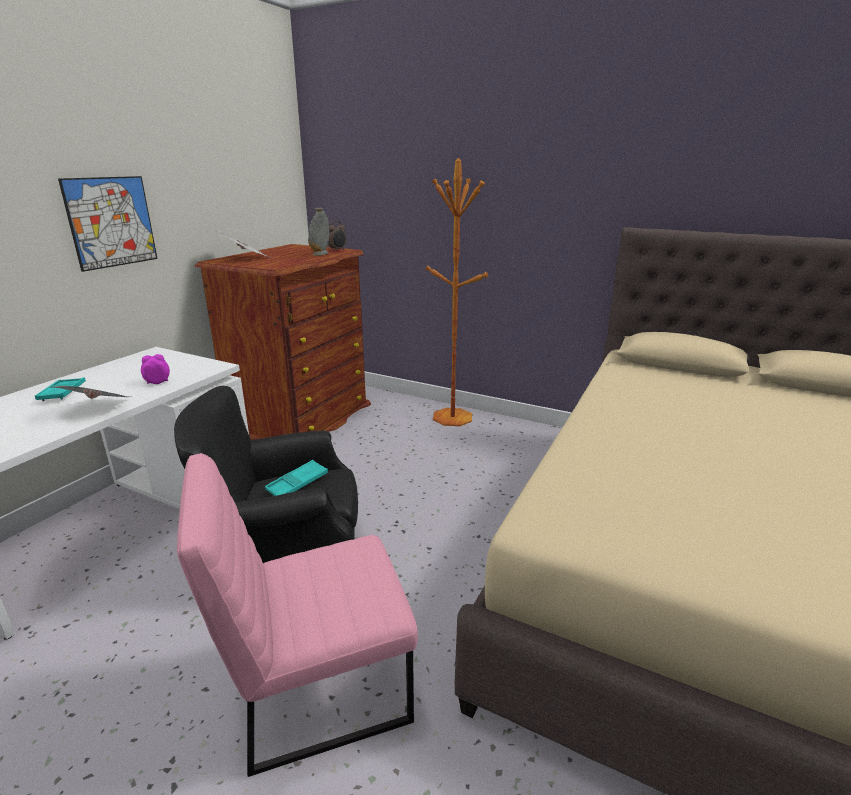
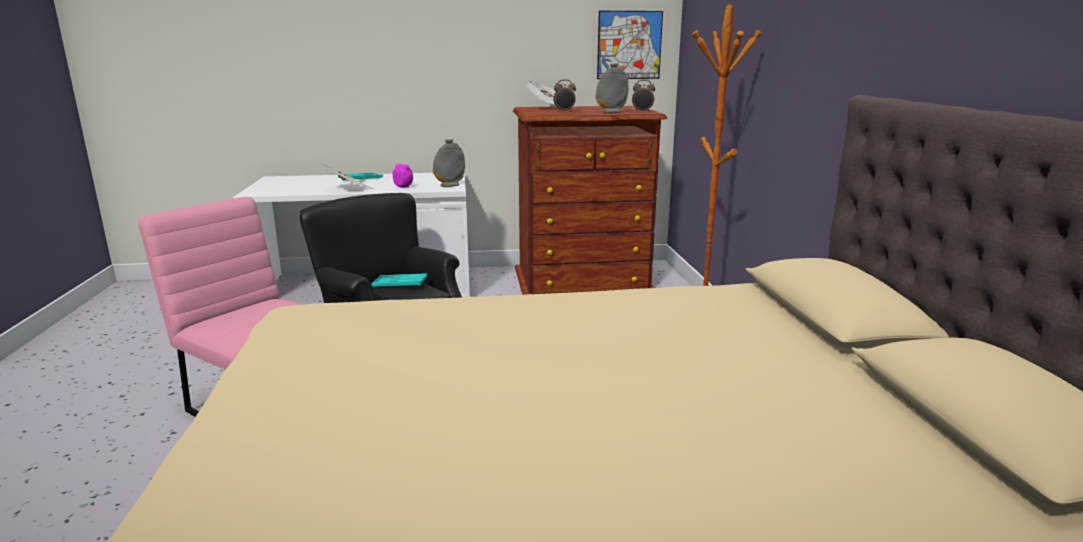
camera: 55 degrees right, 5 degrees down
(111, 222) = (446, 65): picture -> picture (629, 45)
(202, 364) = (449, 185): none -> grey vase
(279, 259) = (564, 111): none -> alarm clock

